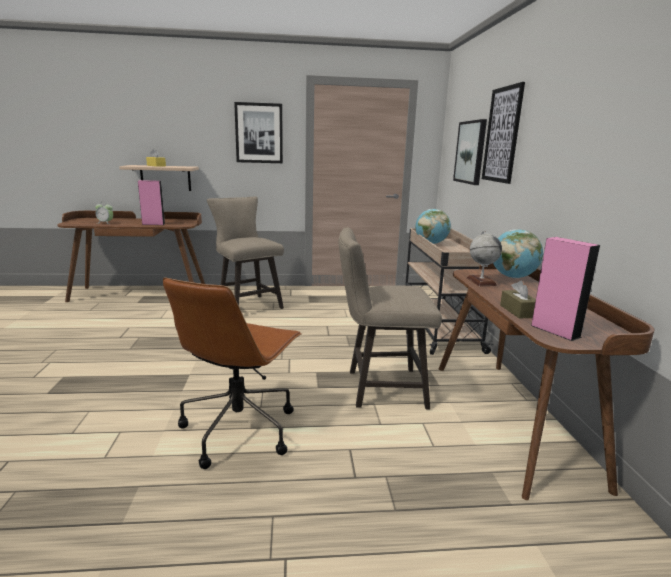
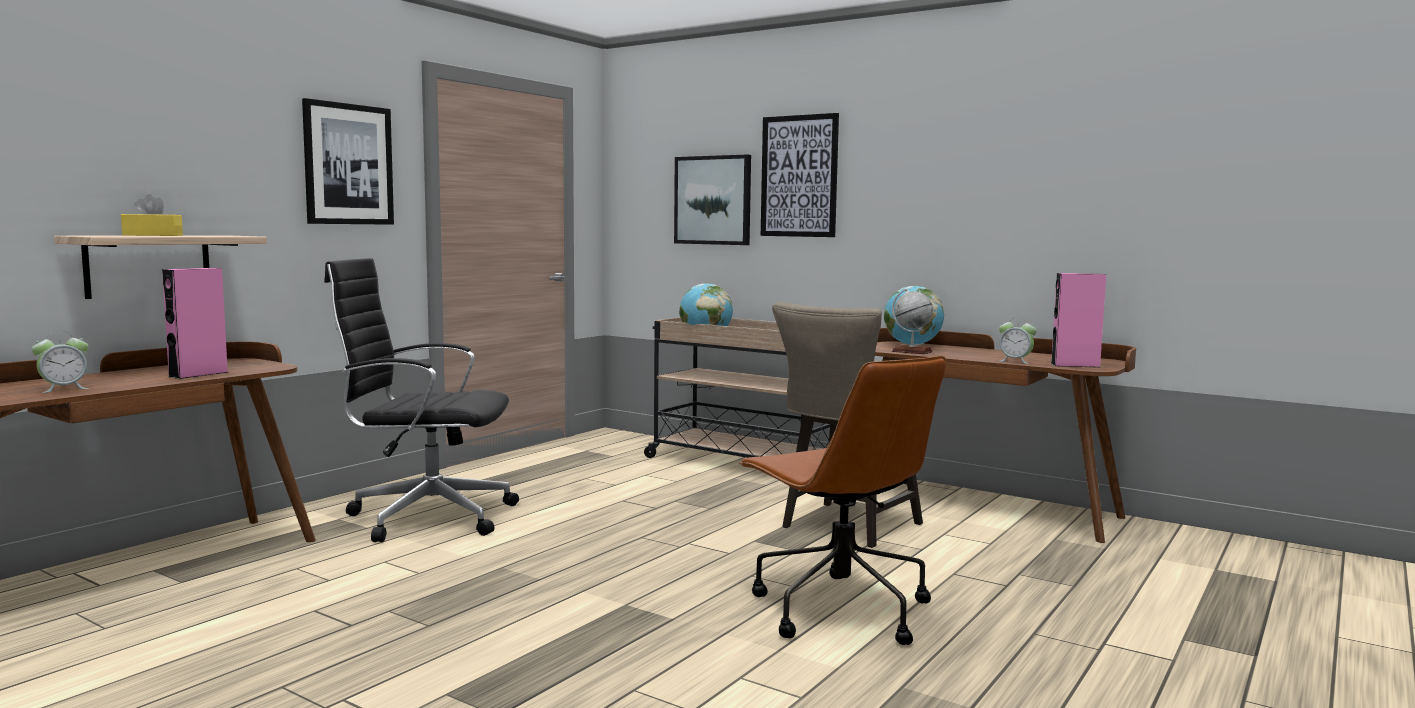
camera: 50 degrees left, 10 degrees down
(247, 305) = (426, 516): beige stool -> black office chair
(518, 311) = (1015, 361): brown tissue box -> alarm clock

